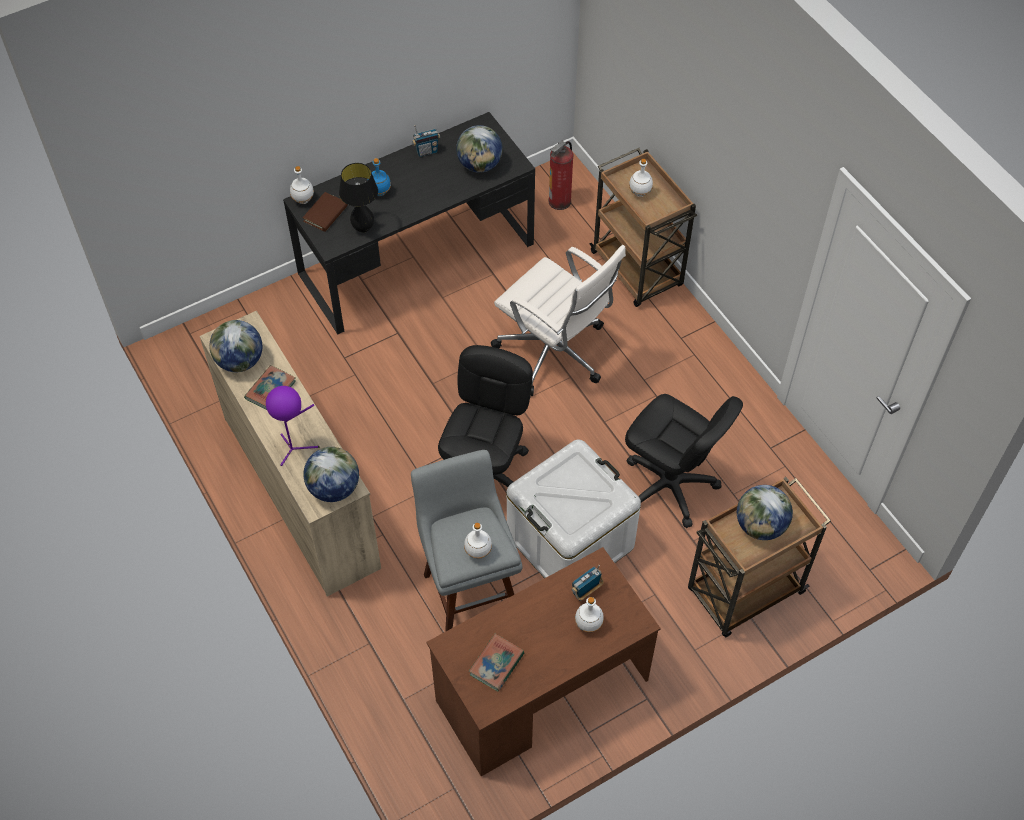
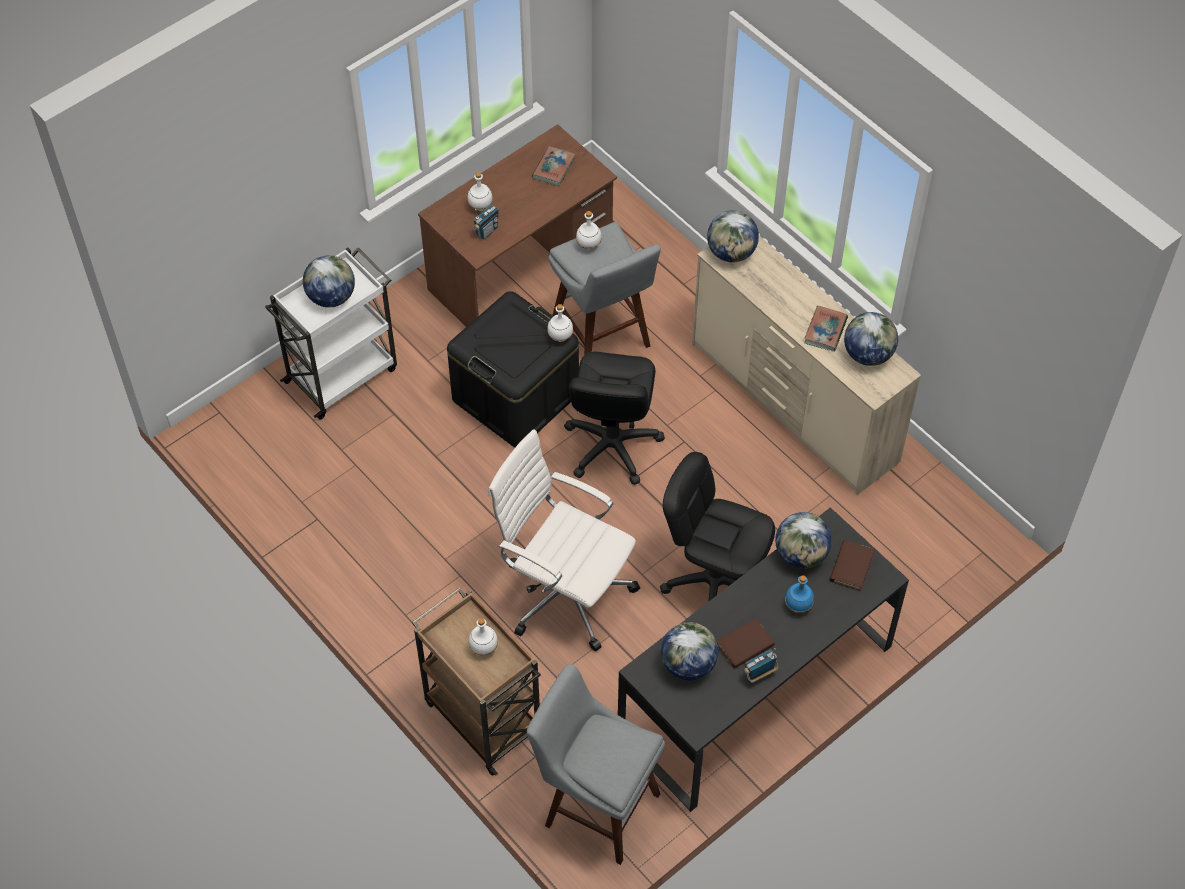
camera: 170 degrees right, 0 degrees up
(295, 449) = (780, 281): purple table lamp -> none
(303, 200) = (884, 581): white bottle -> white bottle (560, 337)
(363, 228) = (801, 554): black table lamp -> globe
(431, 172) = (745, 645): none -> brown book
(560, 201) = (595, 806): fire extinguisher -> grey stool
(570, 540) = (515, 396): white storage box -> black storage box
(669, 486) = (422, 463): black office chair -> black office chair (714, 582)
(743, 592) = (343, 374): brown cart -> white cart

